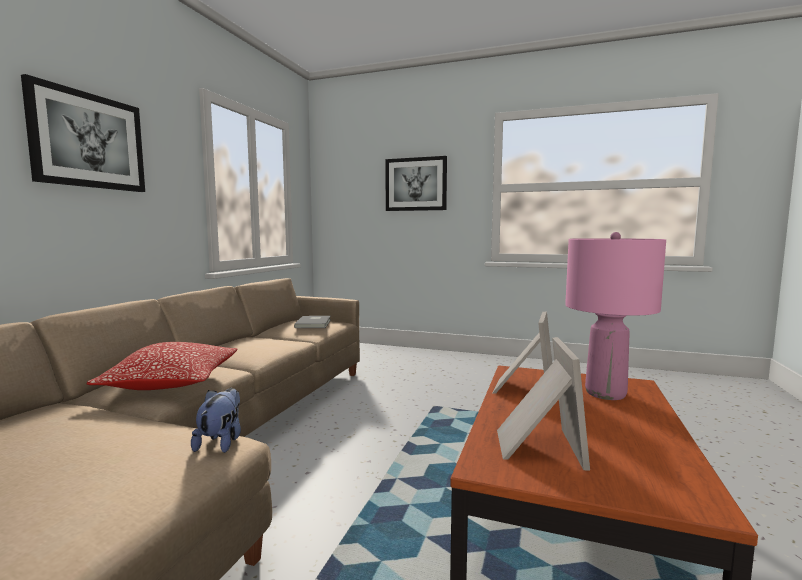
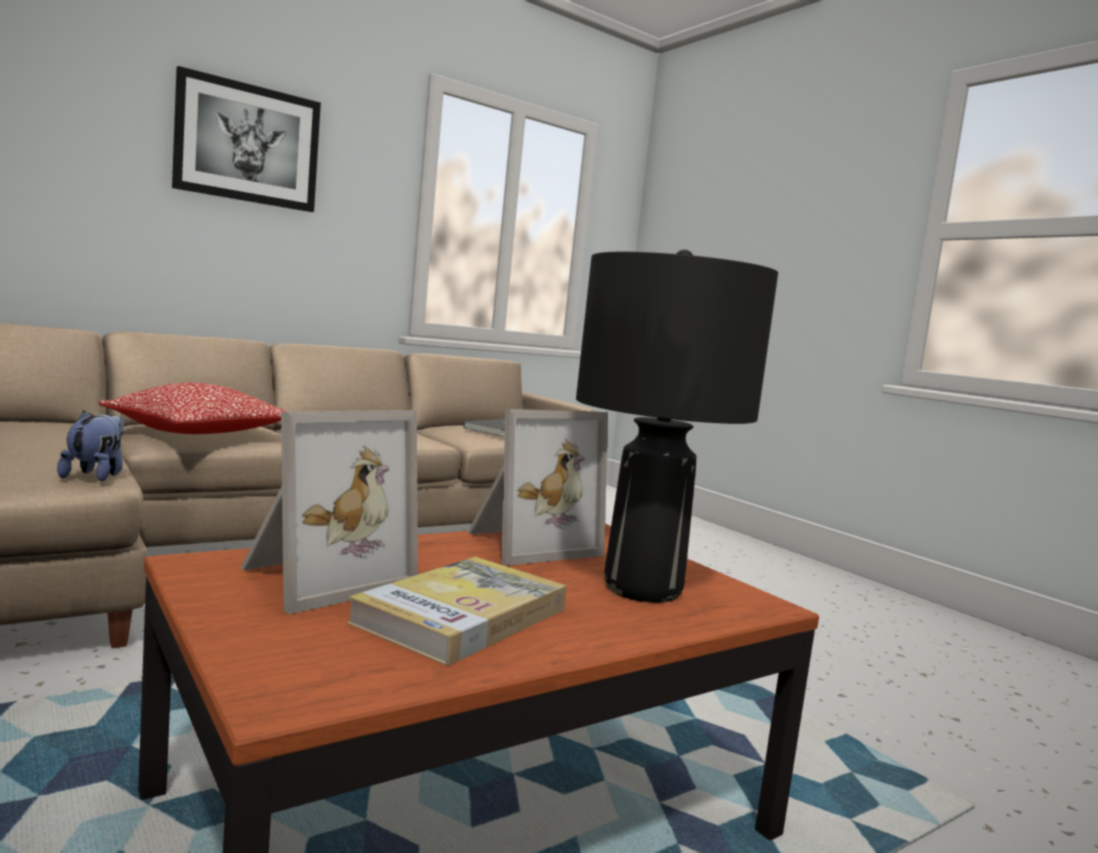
camera: 35 degrees right, 0 degrees up
(221, 442) = (96, 476): plush toy -> plush toy turned 45 degrees counterclockwise
(416, 184) = (788, 225): picture -> none
(605, 393) = (643, 589): pink table lamp -> black table lamp
(617, 436) = (462, 616): none -> book

